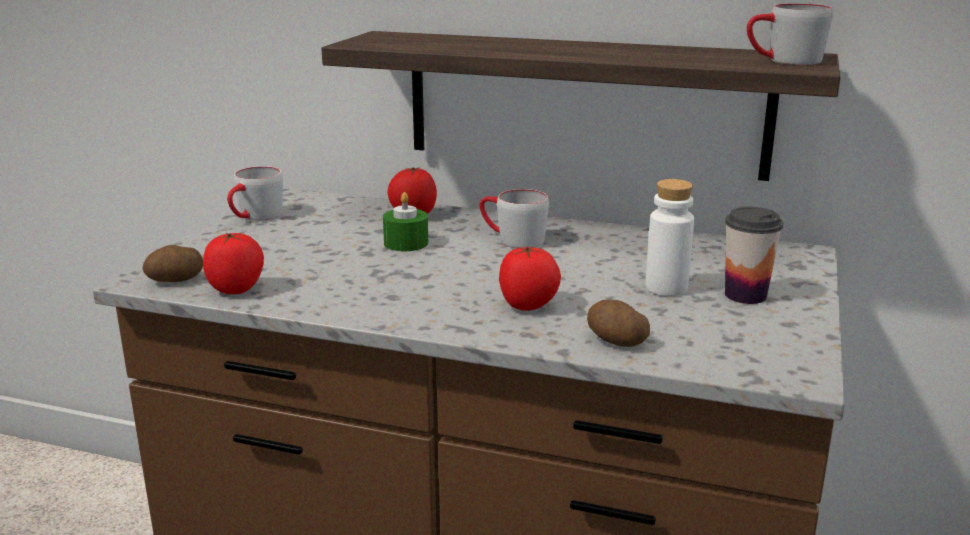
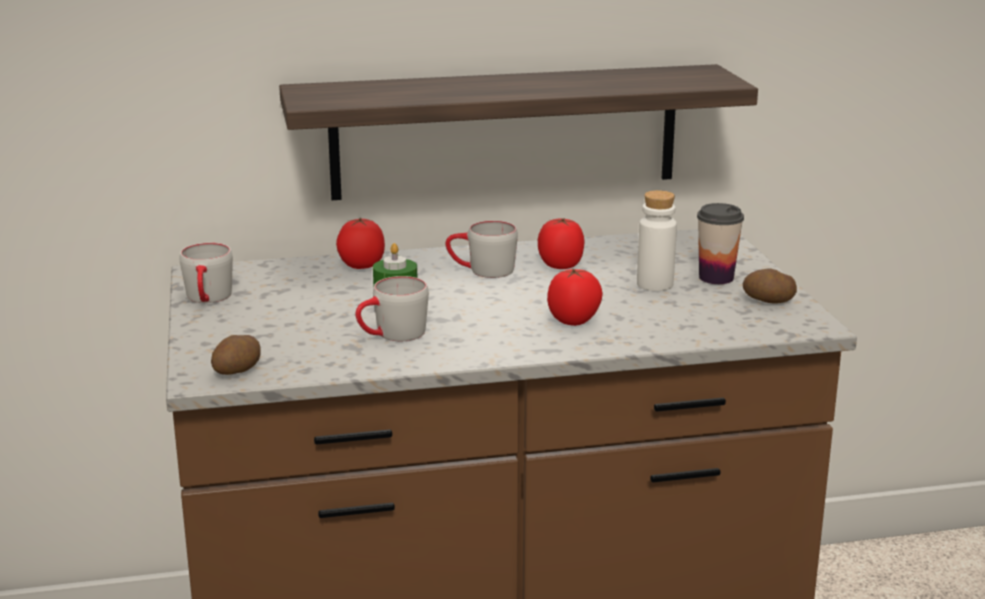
camera: 30 degrees left, 0 degrees up
(237, 289) = (311, 365): tomato -> tomato (561, 266)
(615, 341) = (671, 332): potato -> potato (768, 301)
(783, 61) = (697, 78): grey mug -> grey mug (391, 335)

